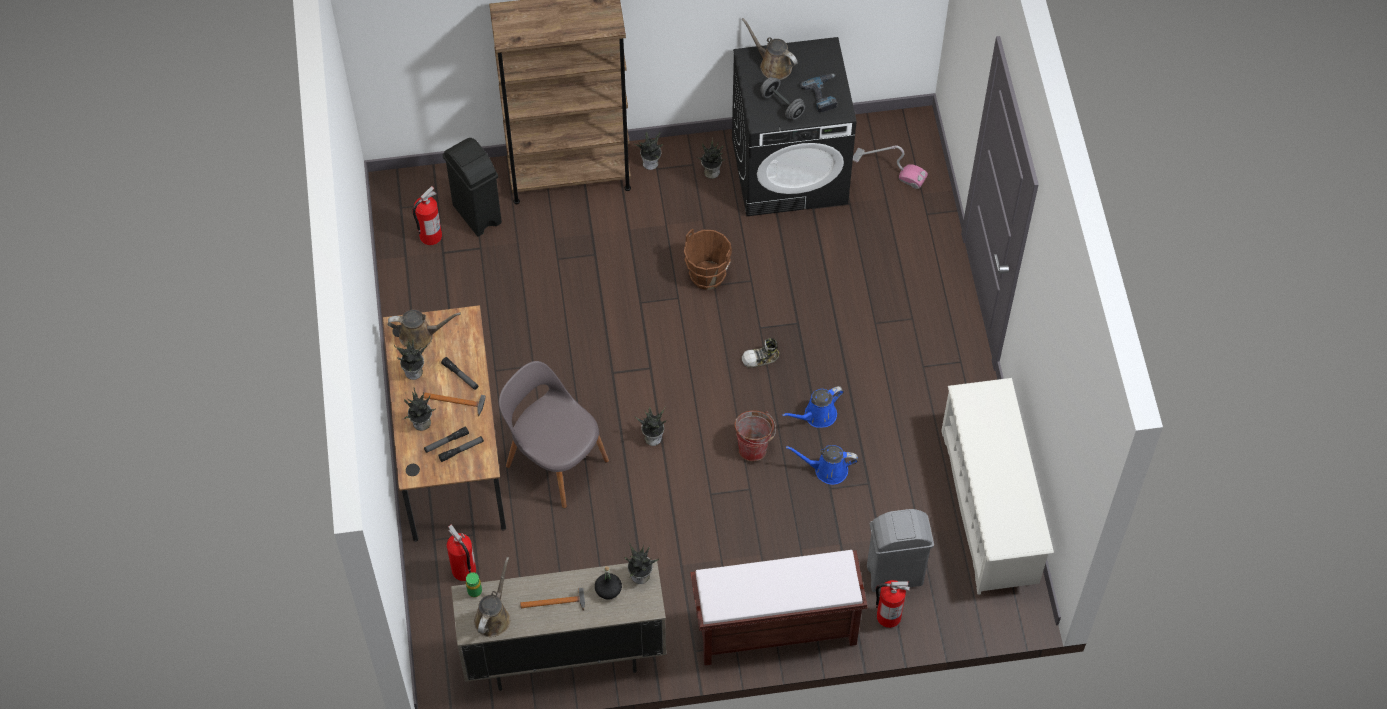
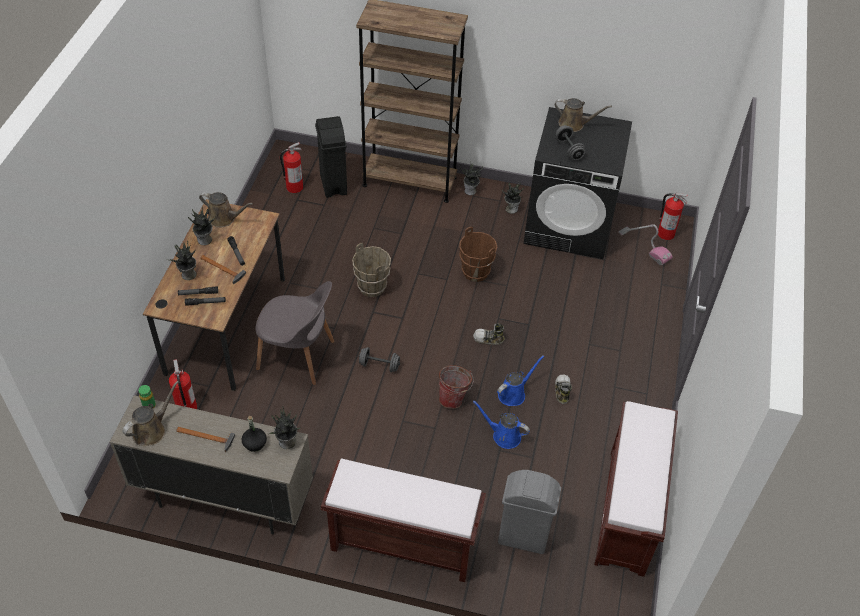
camera: 20 degrees right, 10 degrees down
(555, 460) = (298, 356): grey chair -> grey chair turned 135 degrees clockwise
(596, 340) = (372, 287): none -> brown bucket
(653, 437) = (379, 365): potted plant -> grey dumbbell
(773, 65) = (574, 124): brown watering can -> brown watering can turned 135 degrees clockwise
(817, 416) = (514, 393): blue watering can -> blue watering can turned 150 degrees clockwise
(823, 94) = (604, 152): power drill -> none
(868, 393) = (562, 391): none -> shoe
(888, 616) = (503, 568): fire extinguisher -> fire extinguisher (665, 233)
(990, 507) = (627, 512): white shoe rack -> brown bench

